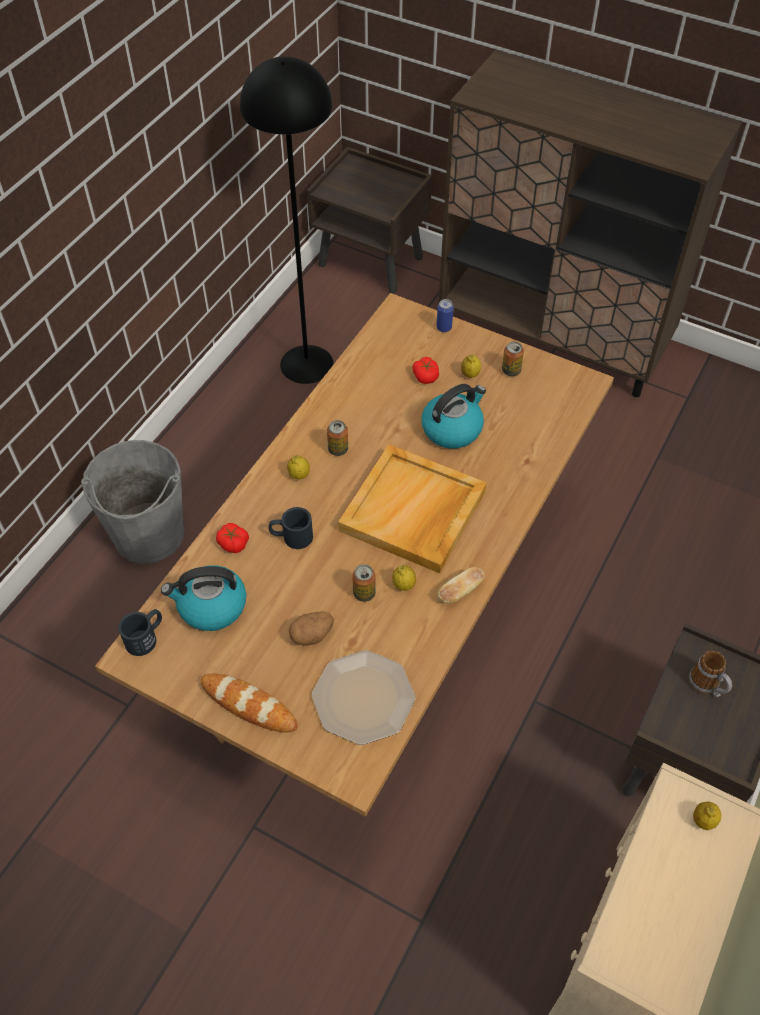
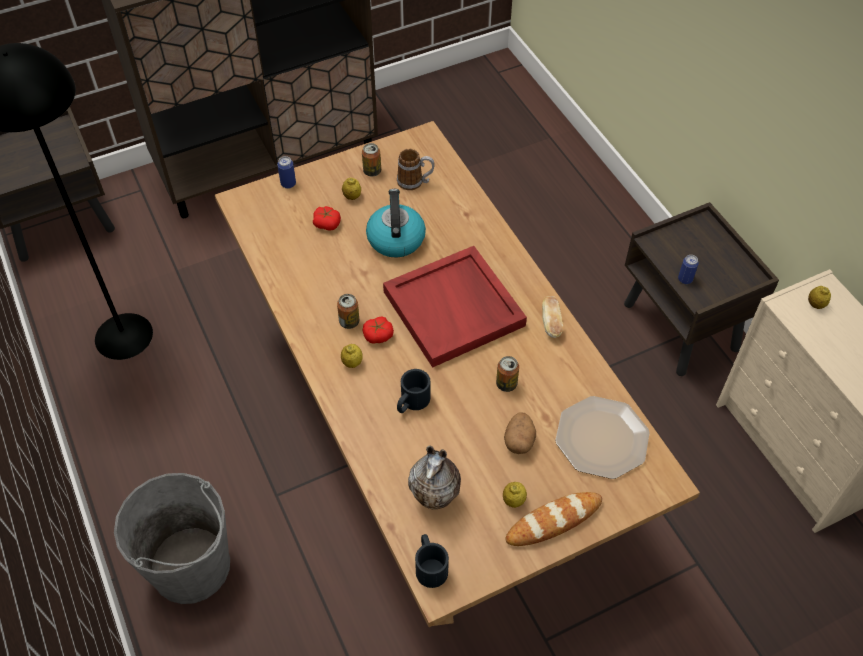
camera: 55 degrees left, 0 degrees up
(211, 606) = (436, 498): kettle -> vase
(233, 543) = (383, 448): tomato -> tomato (378, 335)
(404, 585) = (518, 354): lemon -> lemon (513, 500)
(413, 512) = (455, 309): beige tray -> red tray
(674, 701) = (685, 279): none -> can
(707, 686) = (686, 254): mug -> mug (415, 182)

